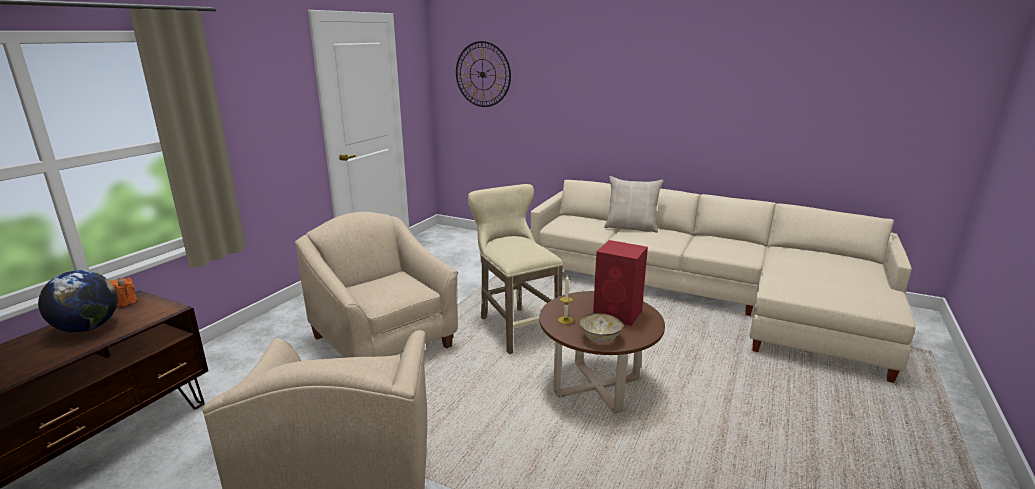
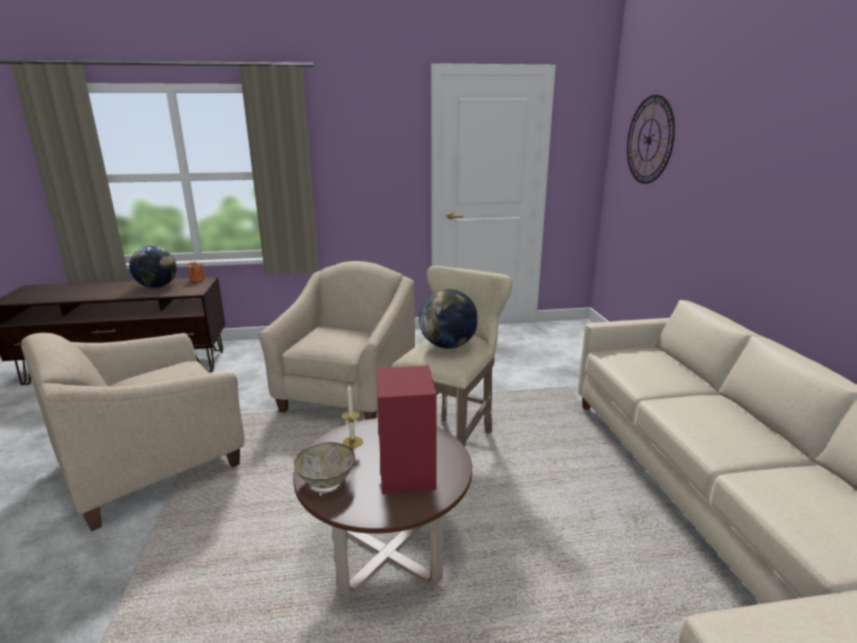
camera: 55 degrees right, 0 degrees up
(521, 245) = (448, 345): none -> globe
(631, 227) = (710, 400): beige pillow -> none

